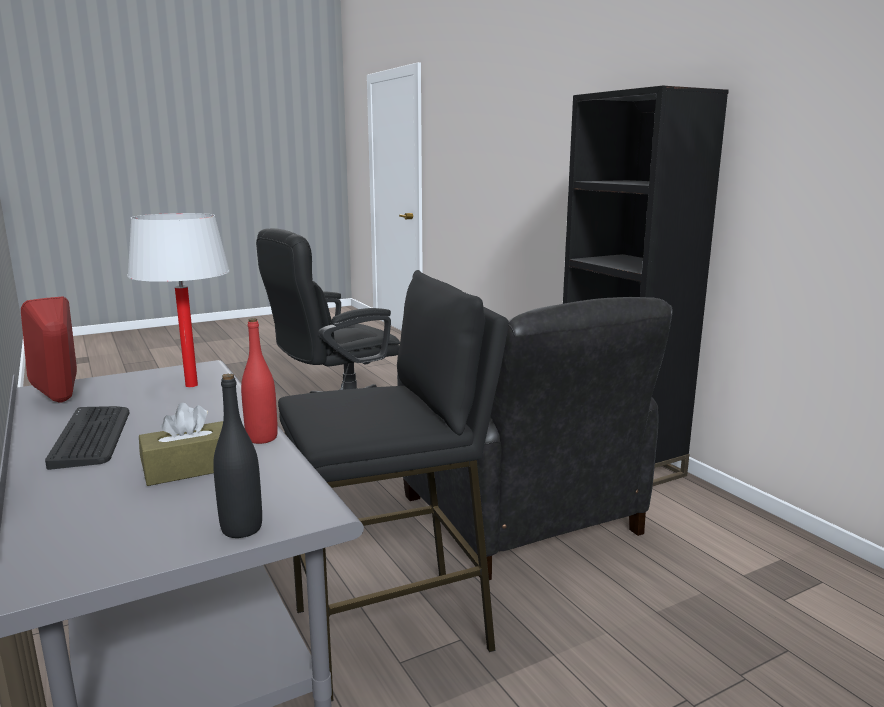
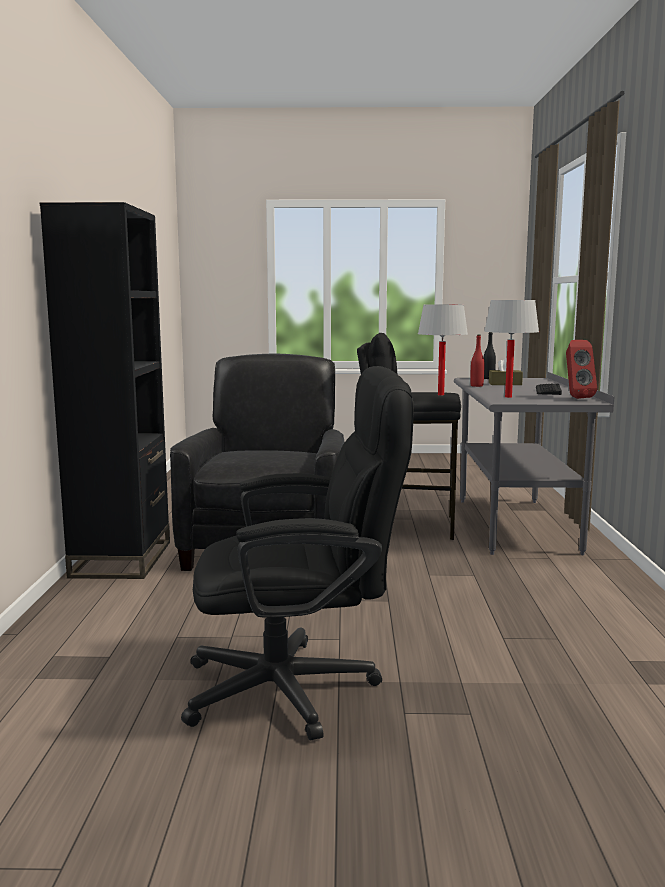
camera: 150 degrees left, 5 degrees down
(324, 404) = (441, 395): none -> white table lamp

